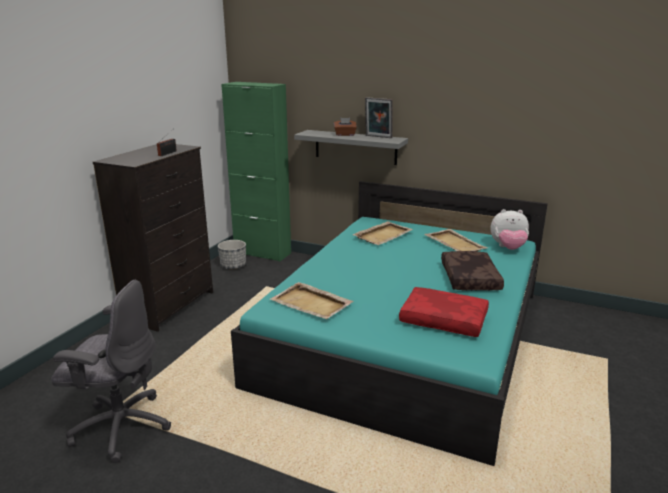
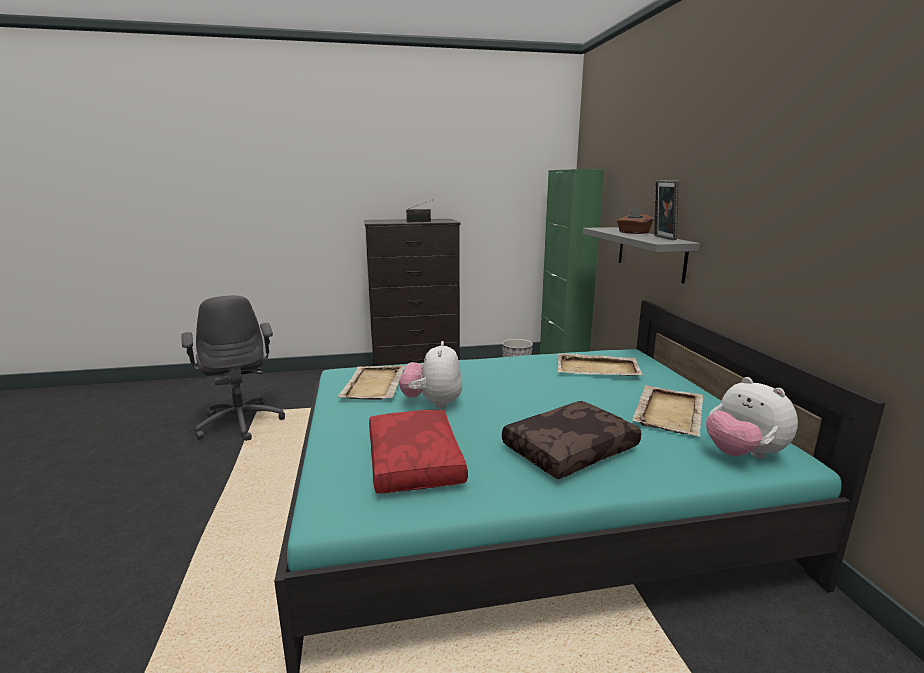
camera: 55 degrees right, 5 degrees down
(370, 293) = (433, 403): none -> plush toy

